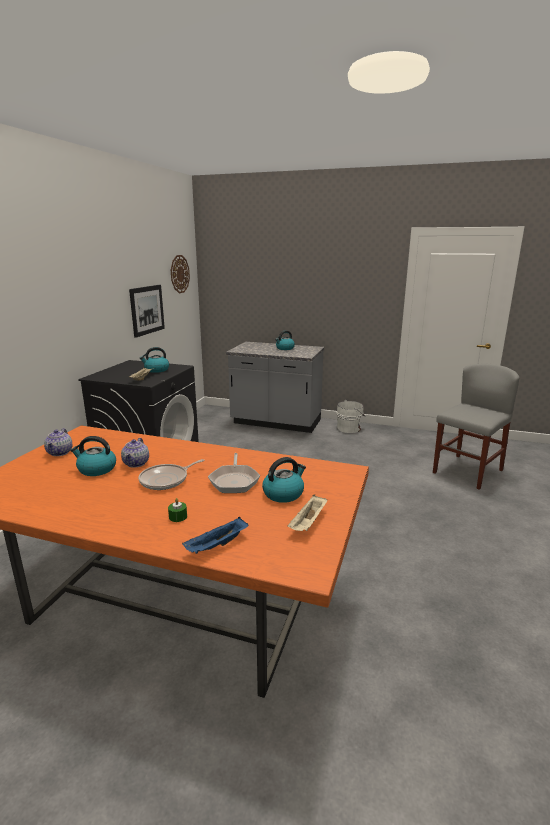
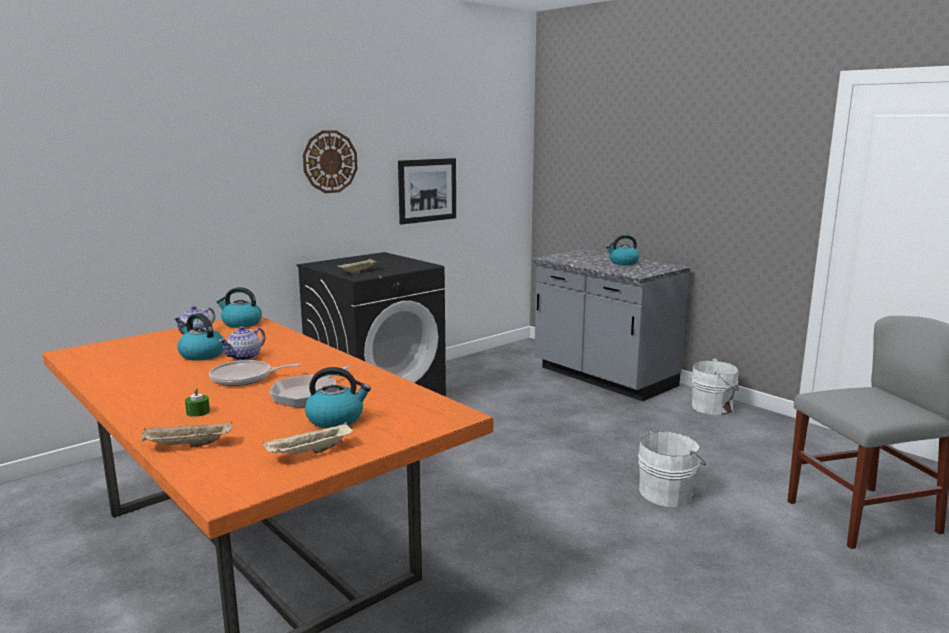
camera: 30 degrees right, 5 degrees down
(156, 370) = (392, 265): kettle -> kettle (241, 323)
(179, 274) = (495, 146): wall clock -> wall clock (330, 161)
(217, 546) = (186, 446): blue tray -> beige tray
(378, 484) = (668, 493): none -> white bucket

